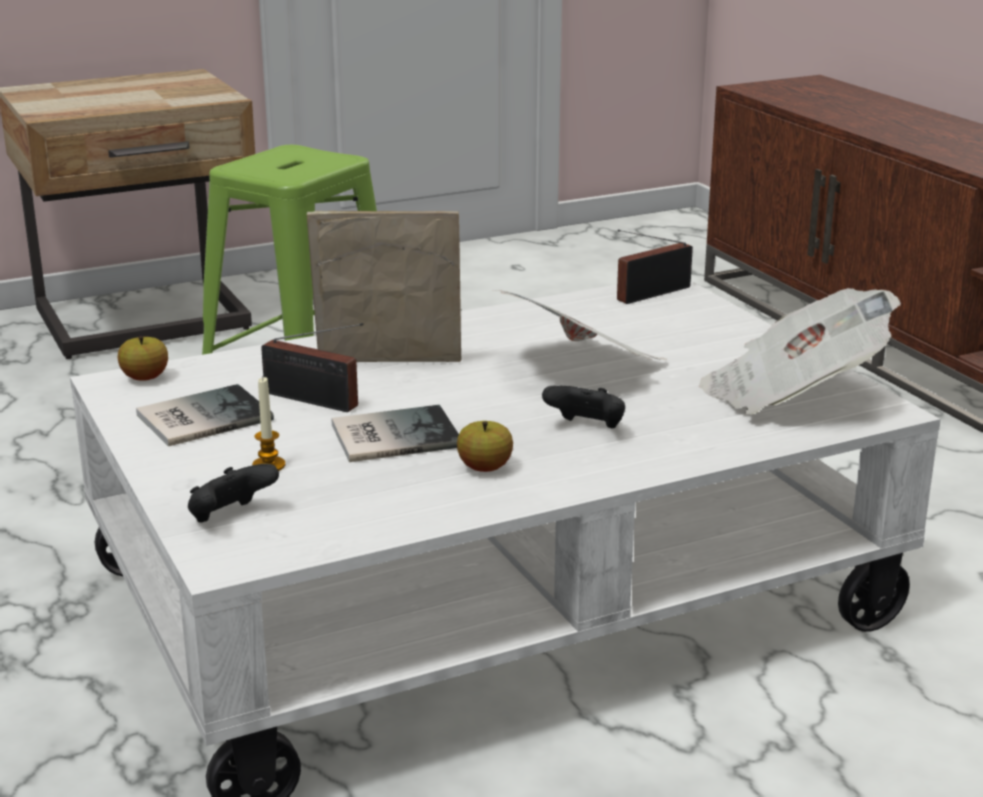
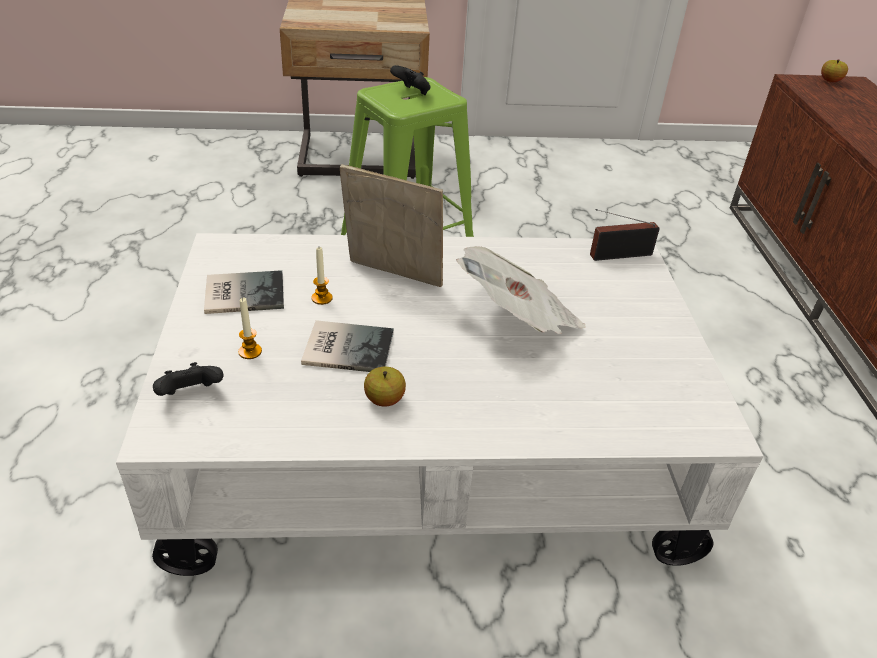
camera: 20 degrees right, 15 degrees up
(145, 378) = (237, 246): apple -> apple (830, 81)
(315, 401) = (322, 298): radio -> candle
(586, 429) = (481, 381): black game controller -> black game controller (412, 92)
(792, 395) = (657, 392): newspaper -> none

